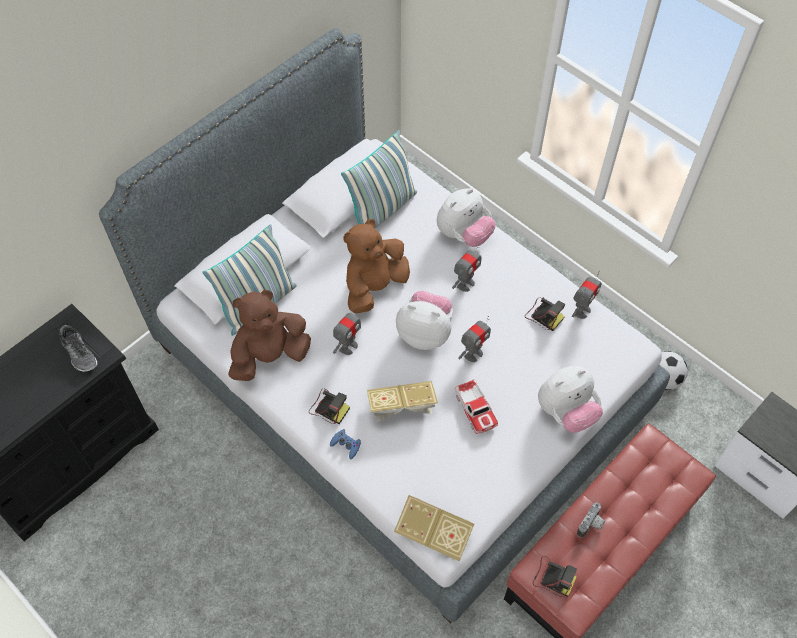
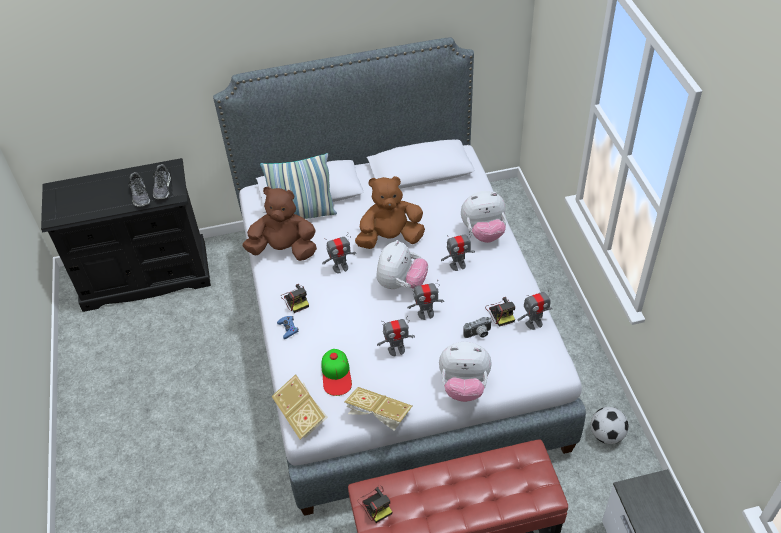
camera: 35 degrees right, 10 degrees down
(59, 376) = (140, 195): none -> shoe
(382, 209) = (436, 191): pillow -> none
(402, 407) = (345, 323): book -> book (378, 415)
(425, 333) = (401, 283): plush toy -> plush toy turned 60 degrees clockwise
(437, 469) = (336, 374): none -> cap
(475, 409) = (396, 350): toy car -> toy robot
(591, 525) = (434, 485): camera -> camera (478, 334)

